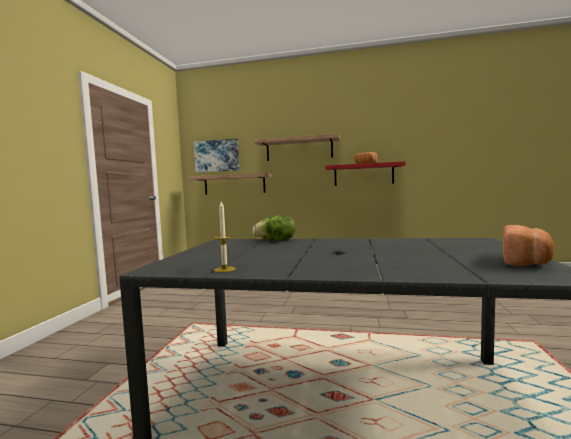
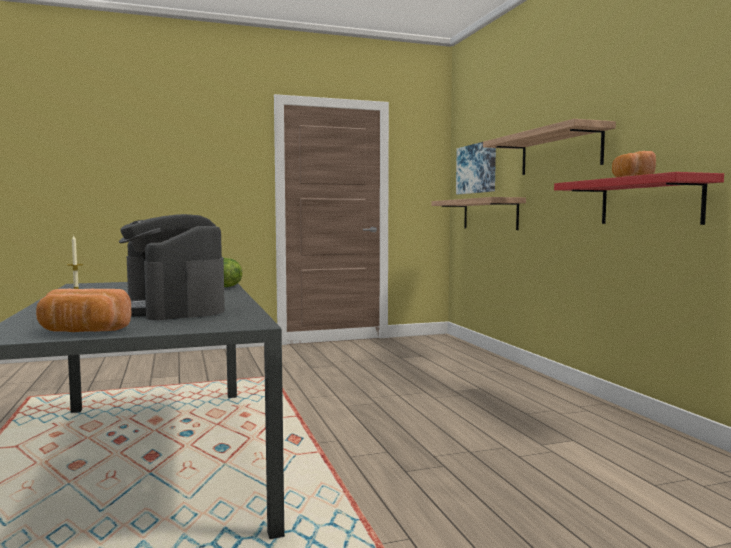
camera: 60 degrees right, 0 degrees up
(408, 248) = (173, 309): none -> coffee machine

